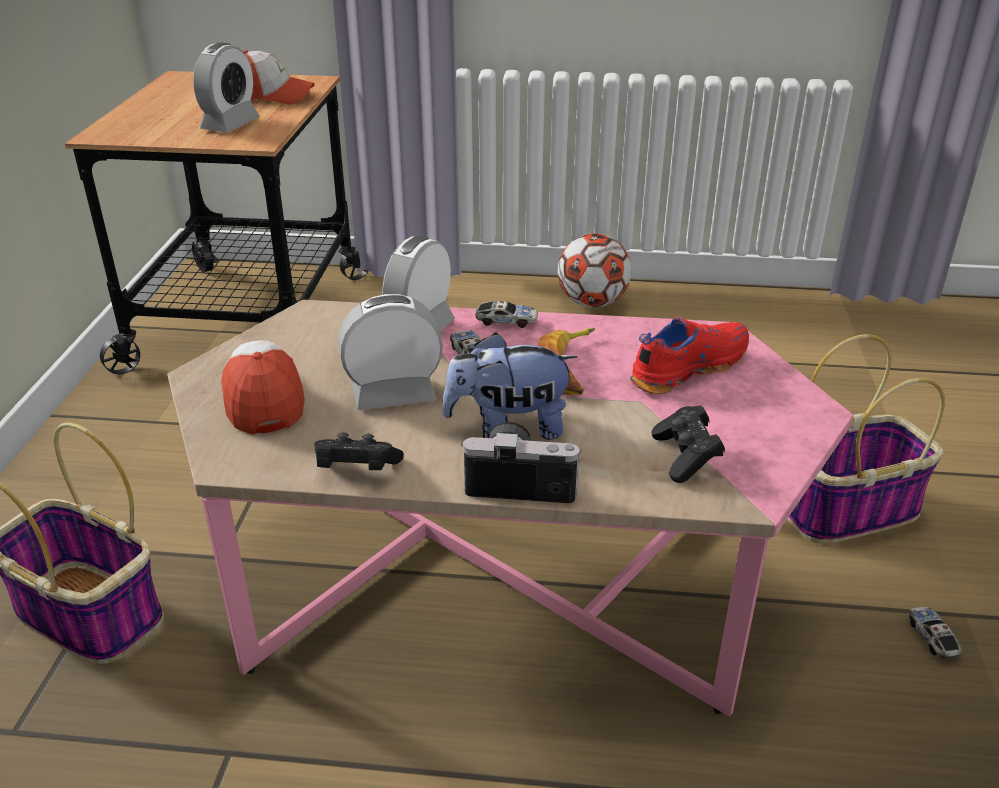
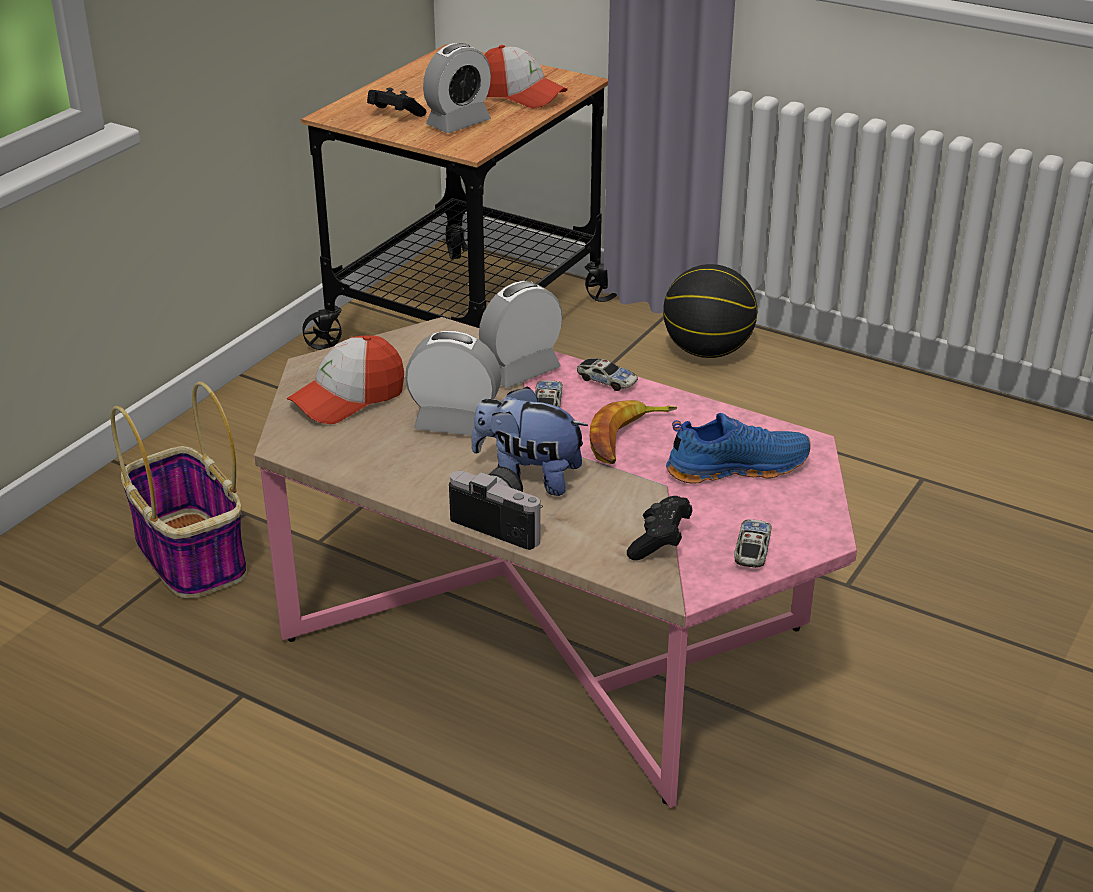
camera: 25 degrees right, 0 degrees up
(262, 397) = (348, 398): cap -> cap turned 135 degrees counterclockwise
(356, 470) = (379, 477): black game controller -> black game controller (394, 115)
(468, 299) = (707, 351): none -> basketball
(592, 303) = (845, 387): football -> none
(686, 368) = (736, 467): red shoe -> blue shoe
(849, 509) = (956, 677): basket -> none
(931, 637) = (934, 815): toy car -> toy car (752, 550)

